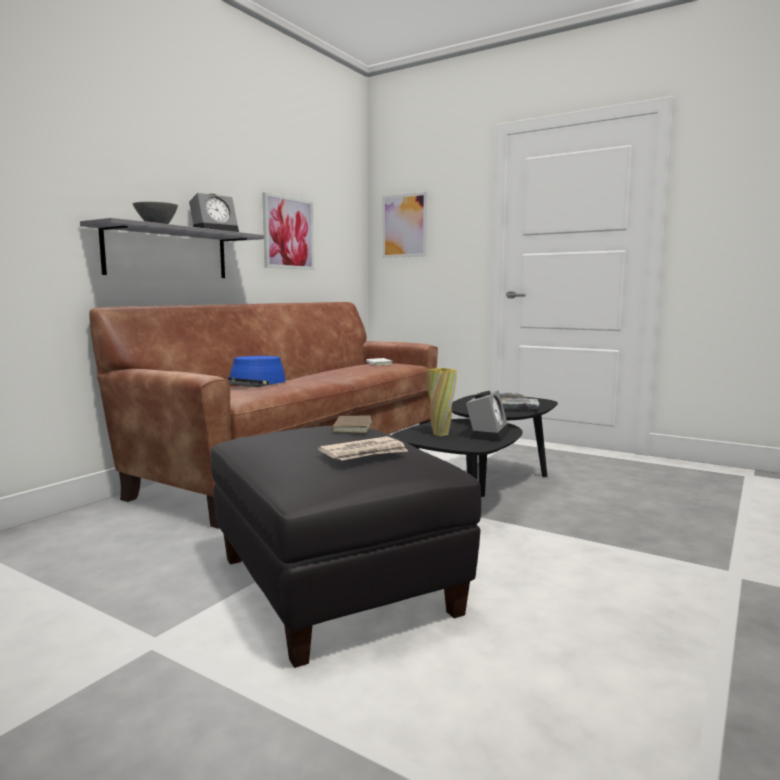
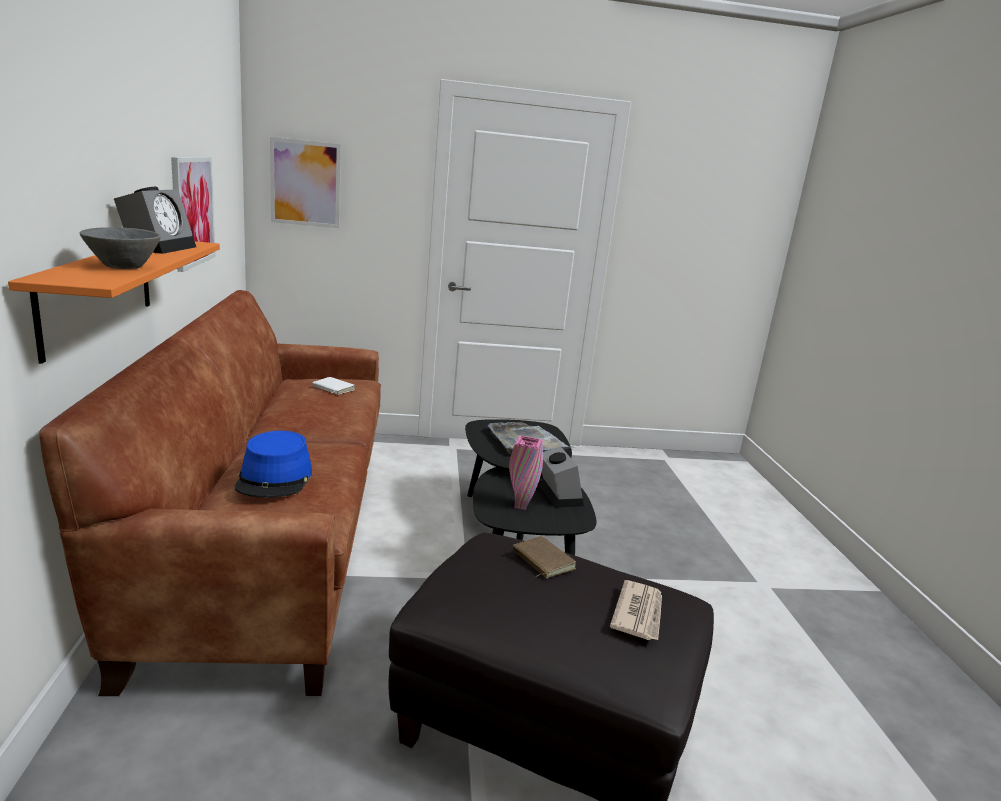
camera: 40 degrees left, 10 degrees up
(167, 253) = (98, 292): grey shelf -> orange shelf
(440, 434) = (520, 506): yellow vase -> pink vase

